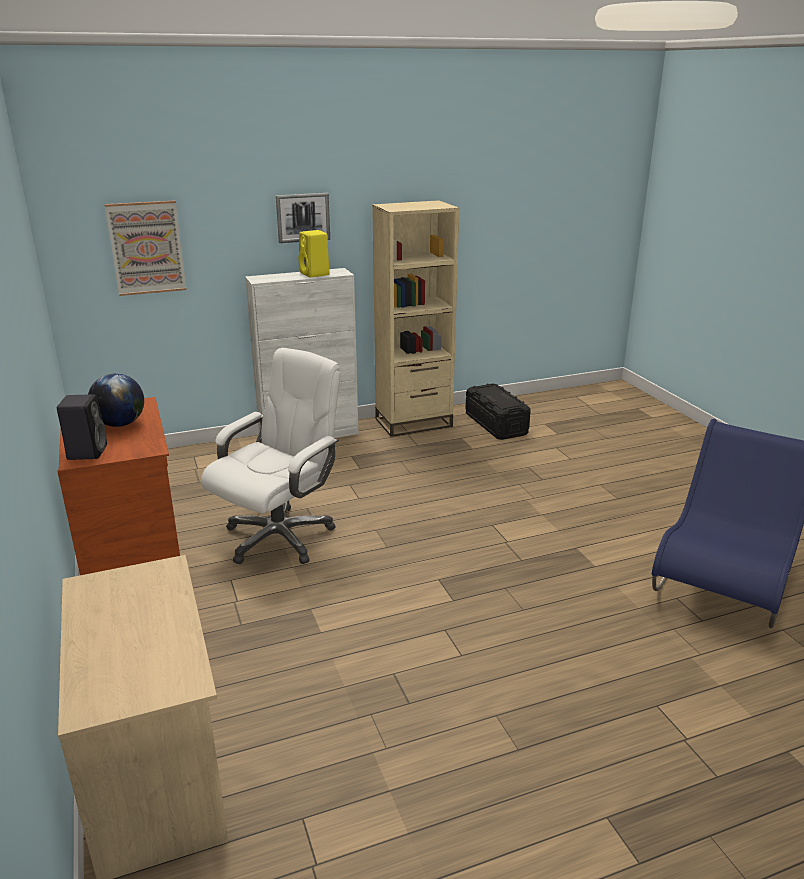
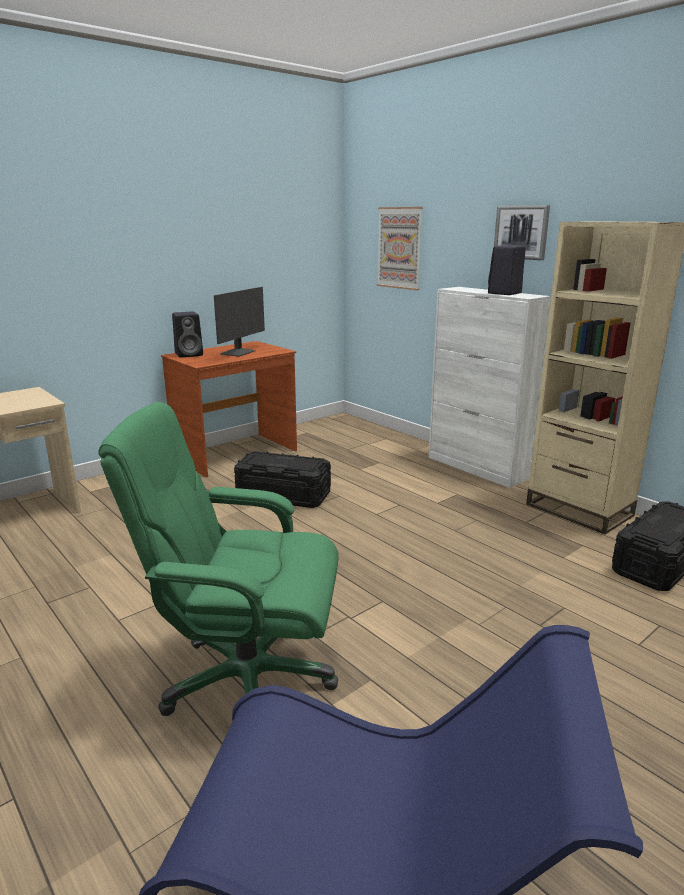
camera: 70 degrees right, 5 degrees down
(120, 424) = (239, 352): globe -> monitor
(279, 536) = (283, 495): white office chair -> black storage box
(315, 274) = (504, 293): yellow speaker -> black speaker
(564, 596) = (246, 681): none -> green office chair

